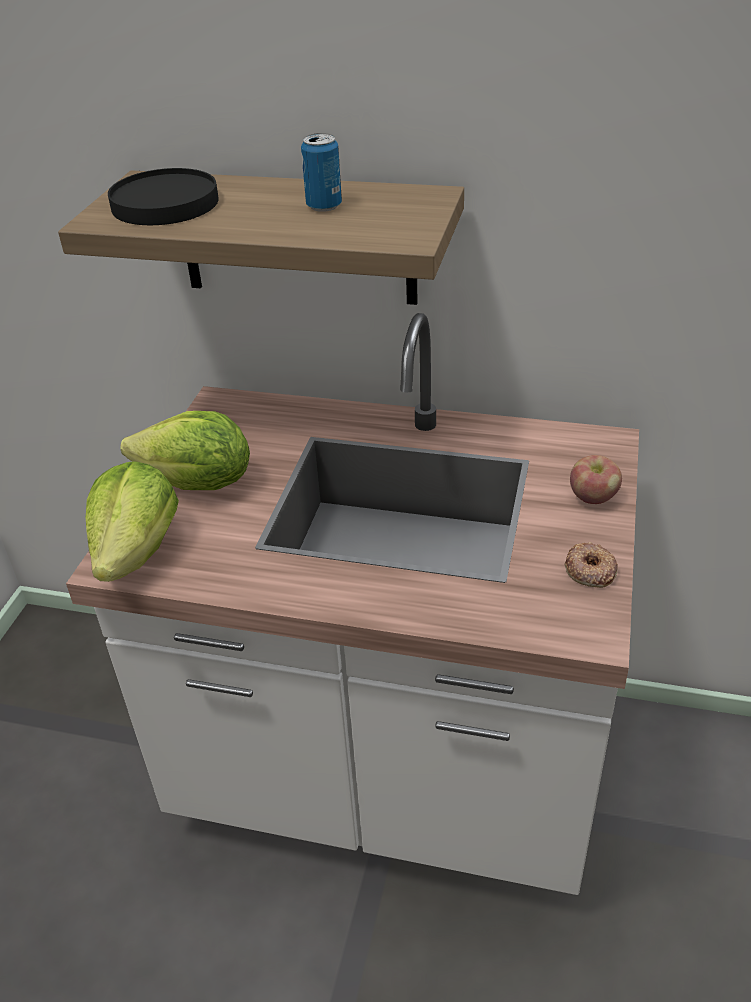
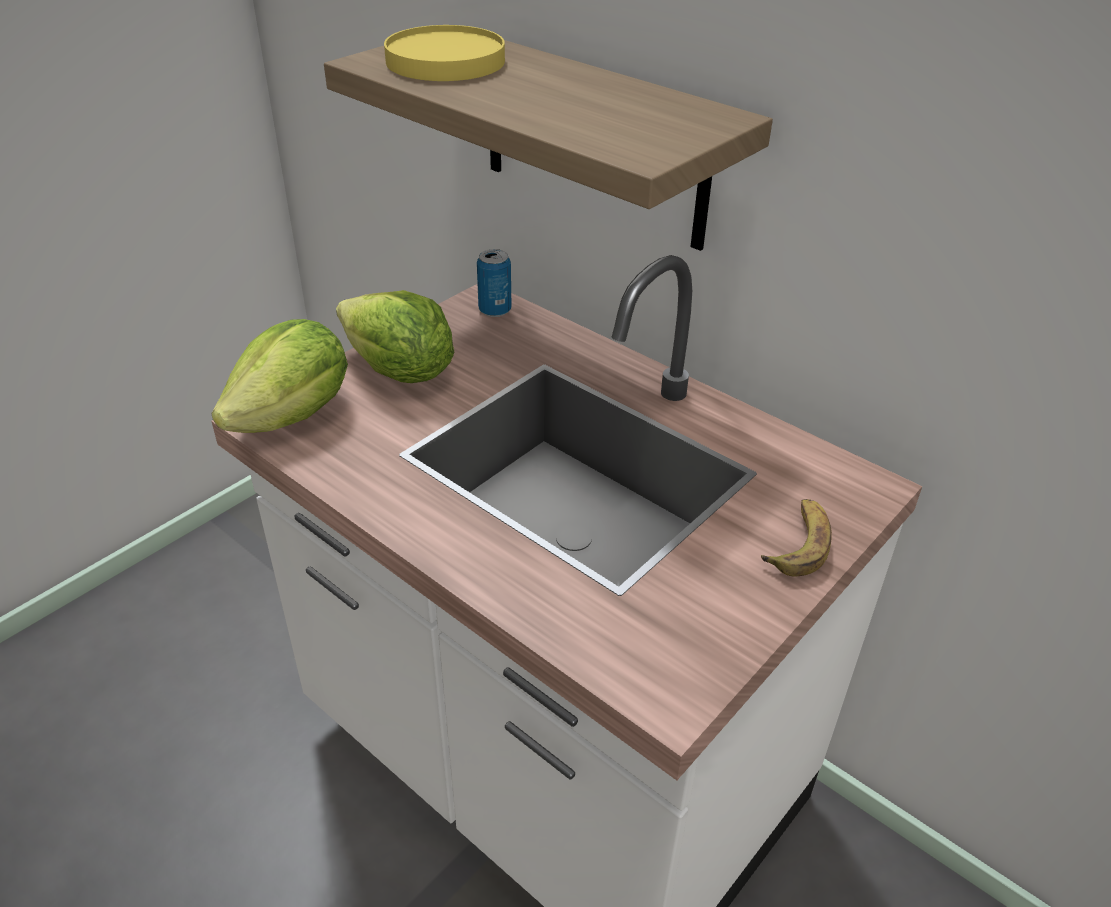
camera: 25 degrees right, 0 degrees up
(164, 204) = (444, 61): black plate -> yellow plate
(324, 206) = (595, 100): can -> can (495, 310)
(590, 570) = (726, 623): donut -> none
(593, 498) = (798, 543): apple -> banana

